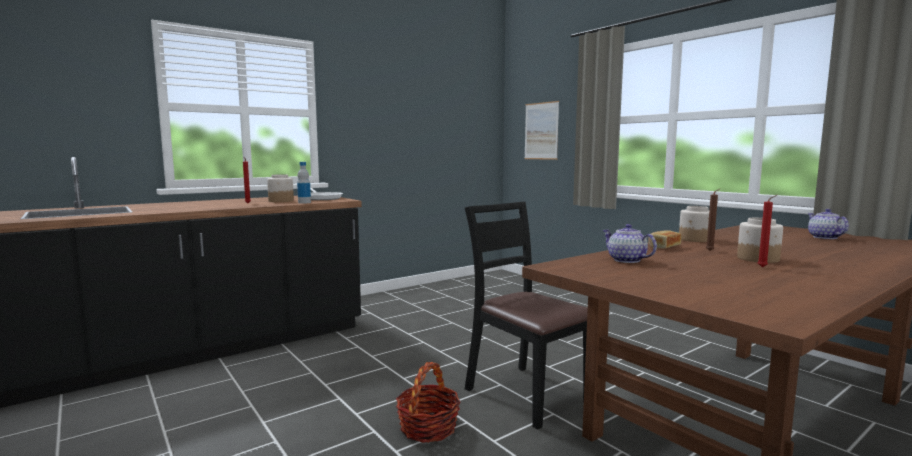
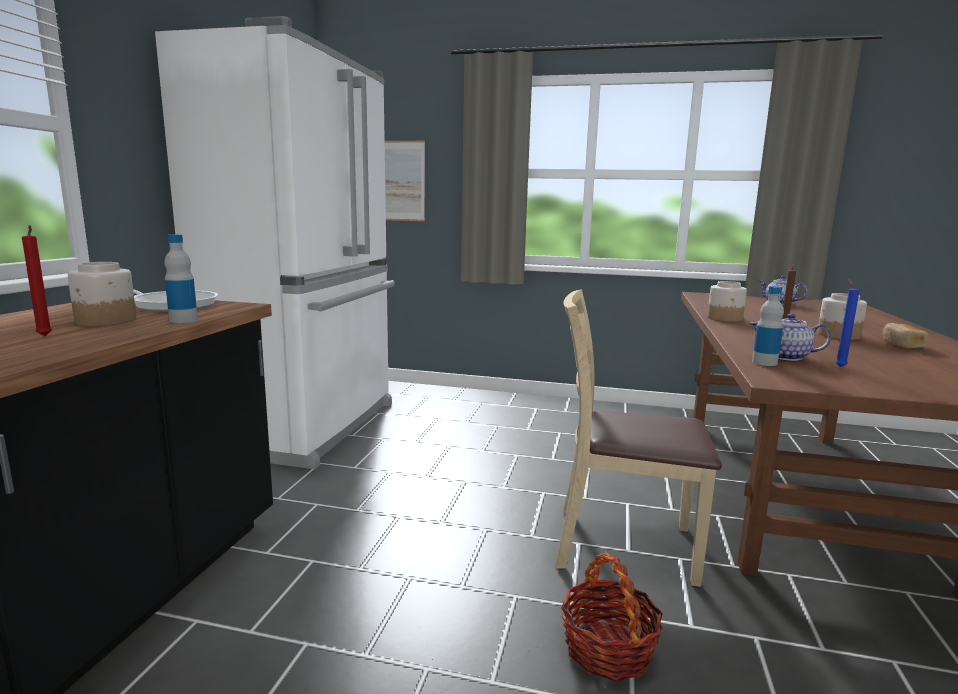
camera: 40 degrees left, 5 degrees up
(446, 292) = (310, 427): none -> white fridge
(526, 394) = (622, 545): black chair -> beige chair
(591, 260) = (764, 362): none -> bottle
(644, 269) = (839, 366): none -> blue candle
(663, 247) = (742, 333): bread -> bread (901, 344)
(764, 267) = (876, 345): red candle -> none

